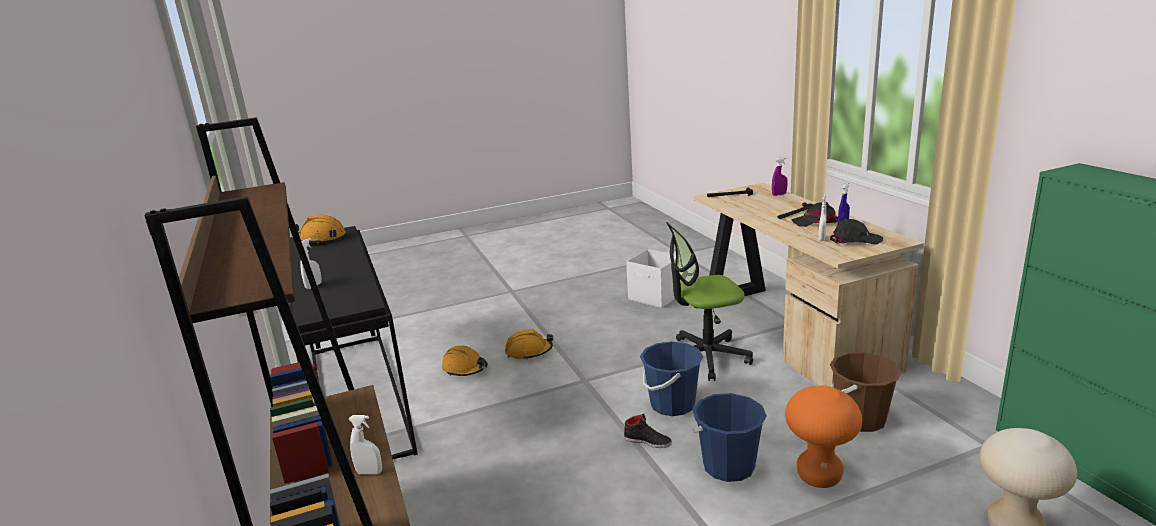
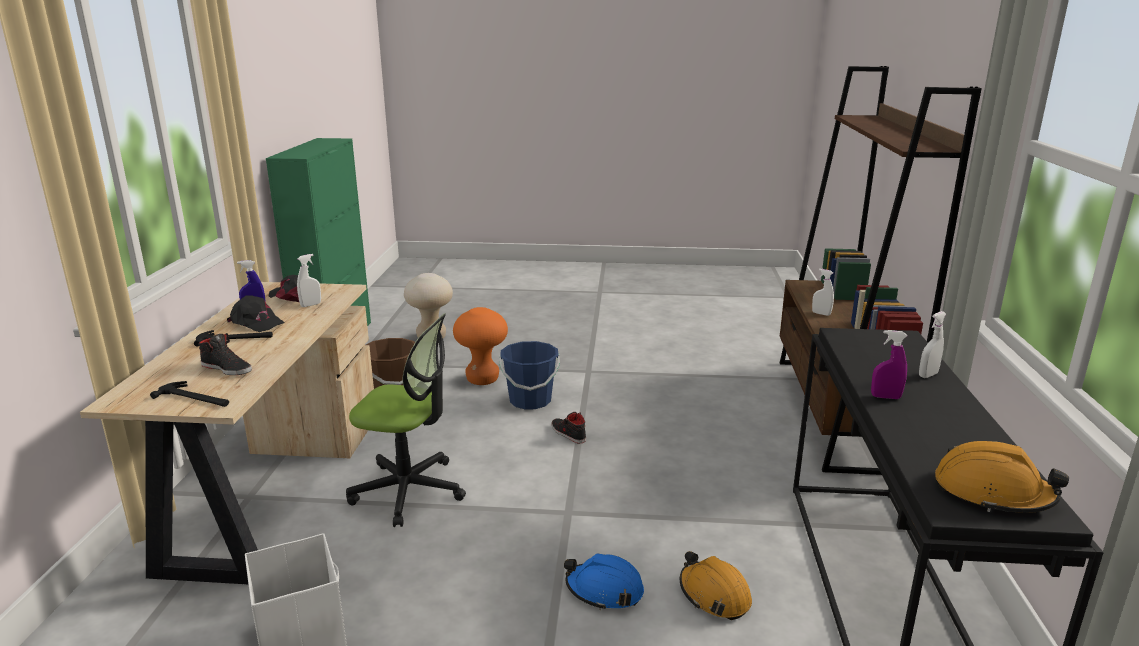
camera: 155 degrees left, 0 degrees up
(529, 352) = (604, 590): orange hard hat -> blue hard hat
(672, 405) = (511, 454): blue bucket -> none
(753, 204) = (227, 368): none -> black shoe
(779, 194) = (152, 375): purple spray bottle -> purple spray bottle (885, 397)

